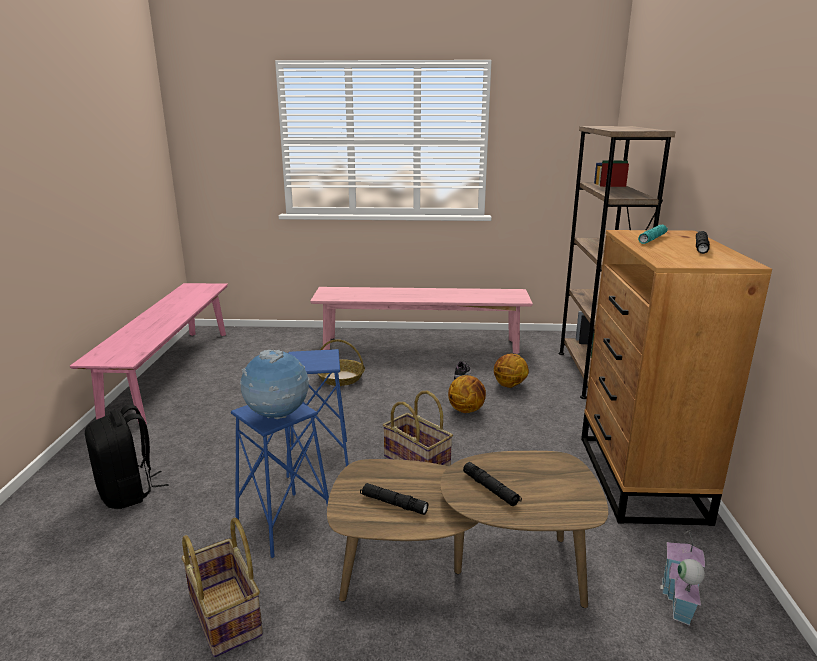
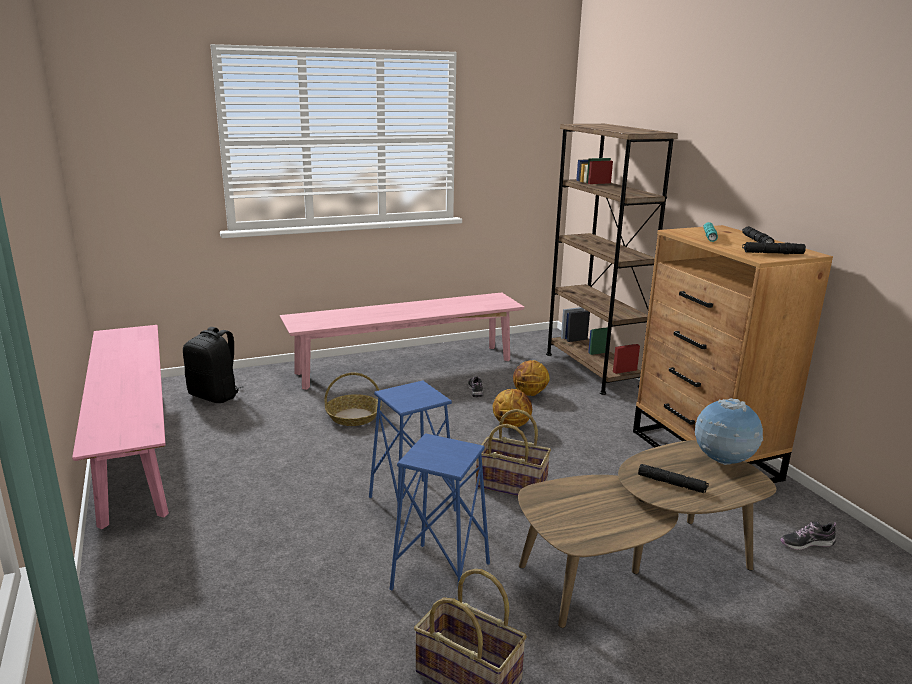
camera: 25 degrees left, 0 degrees up
(128, 492) = (230, 593): black backpack -> black backpack (215, 396)
(278, 417) = (454, 458): globe -> globe (722, 462)
(393, 503) = (596, 518): black flashlight -> black flashlight (772, 253)
(679, 599) = (806, 543): toy house -> shoe

